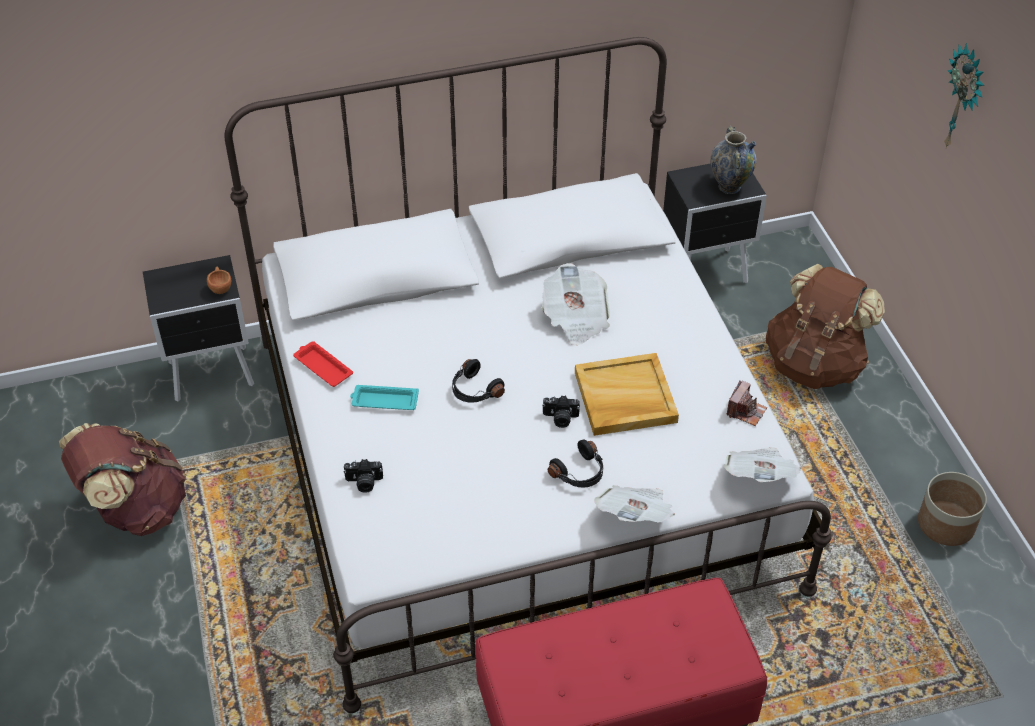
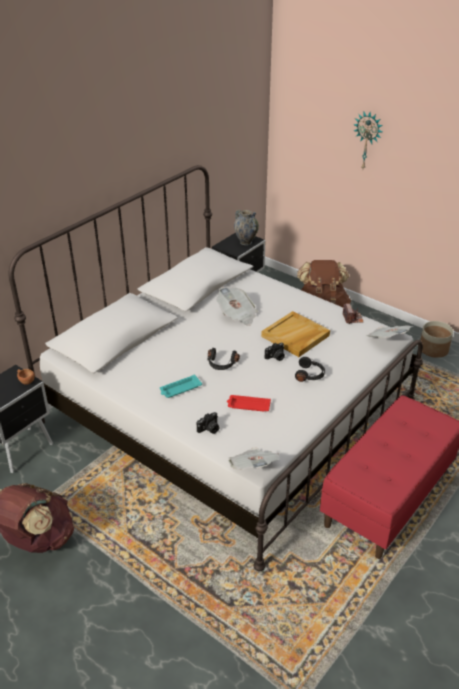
camera: 35 degrees left, 10 degrees down
(322, 367) = (129, 389): red tray -> red tray (248, 405)
(635, 516) = (354, 380): newspaper -> newspaper (253, 468)

